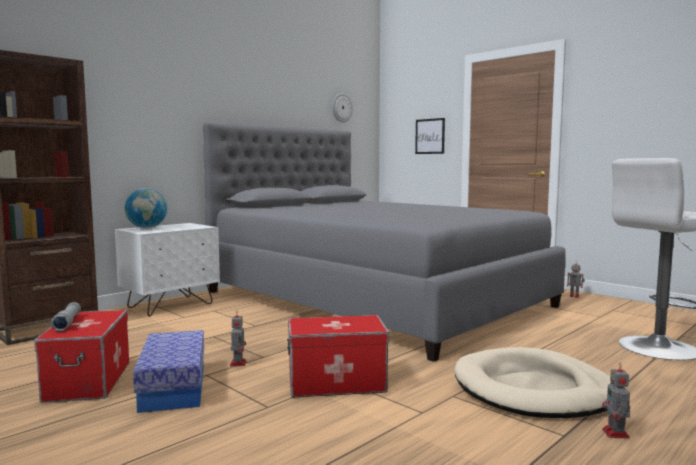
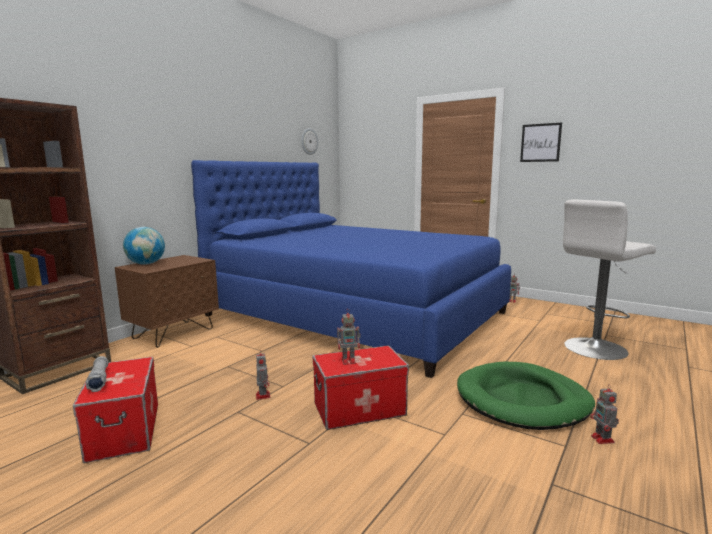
camera: 10 degrees left, 5 degrees up
(170, 305) = (173, 333): white nightstand -> brown nightstand
(173, 387) = (212, 429): storage box -> none
(325, 324) = (349, 361): none -> toy robot
(374, 298) = (355, 313): grey bed -> blue bed
(430, 136) = (386, 167): picture -> picture (540, 142)
(534, 389) = (522, 400): beige dog bed -> green dog bed

